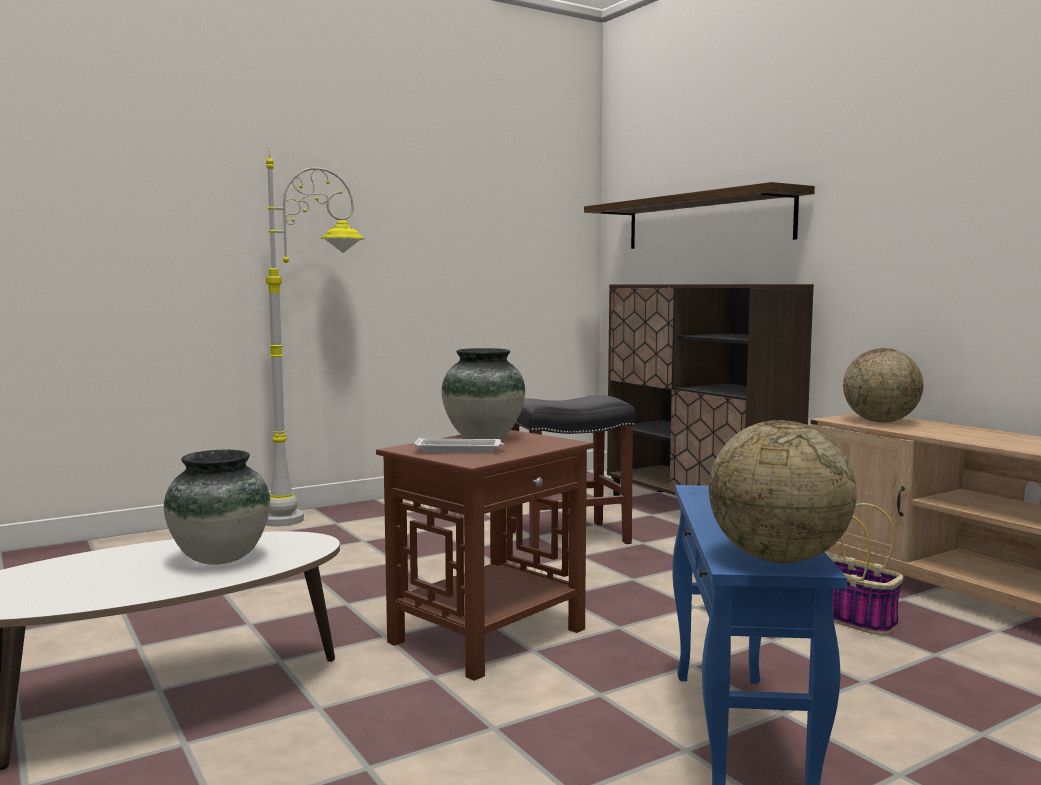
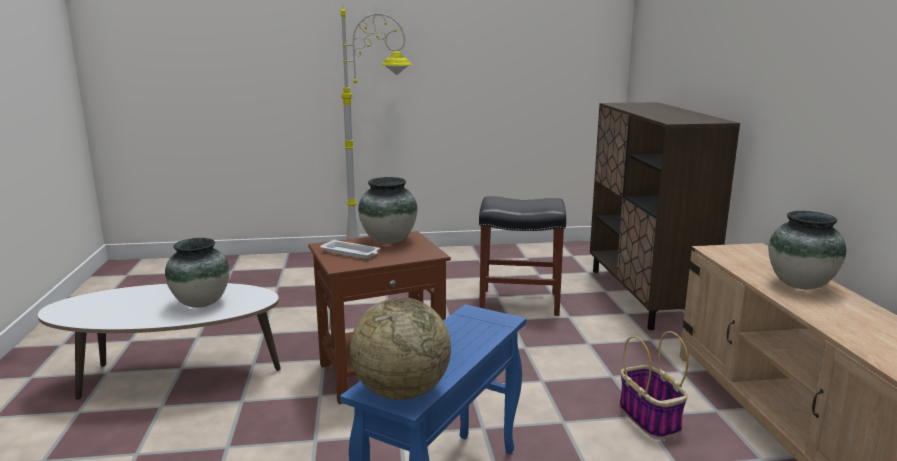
camera: 25 degrees right, 10 degrees up
(706, 221) = (687, 51): shelf -> none
(880, 421) = (747, 258): globe -> none
(966, 433) = (799, 285): none -> vase

